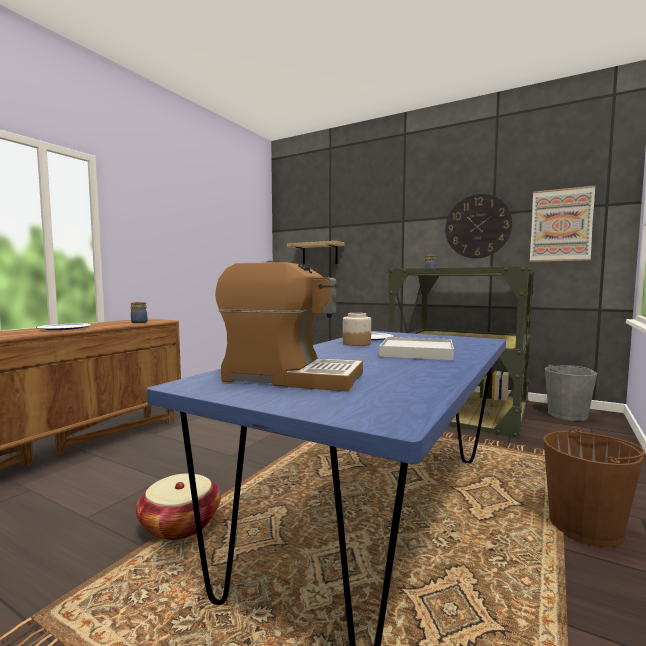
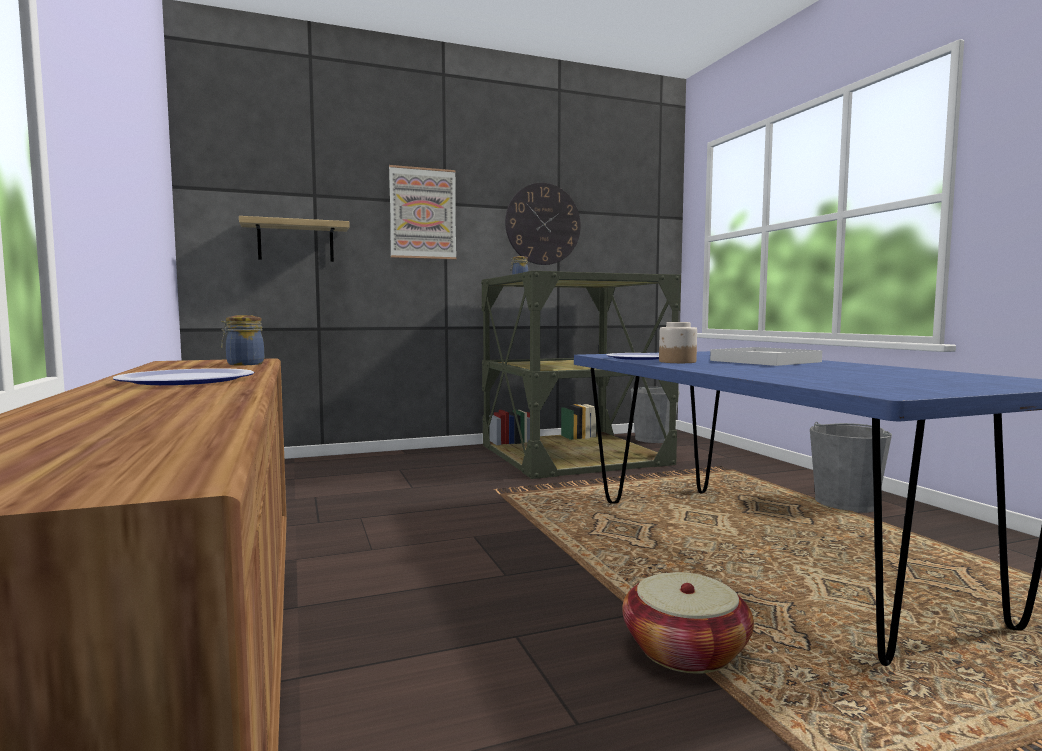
camera: 50 degrees left, 0 degrees up
(291, 377) = (872, 380): coffee machine -> none
(561, 225) = (624, 233): picture -> picture (423, 213)
(586, 526) = (846, 503): brown bucket -> grey bucket

